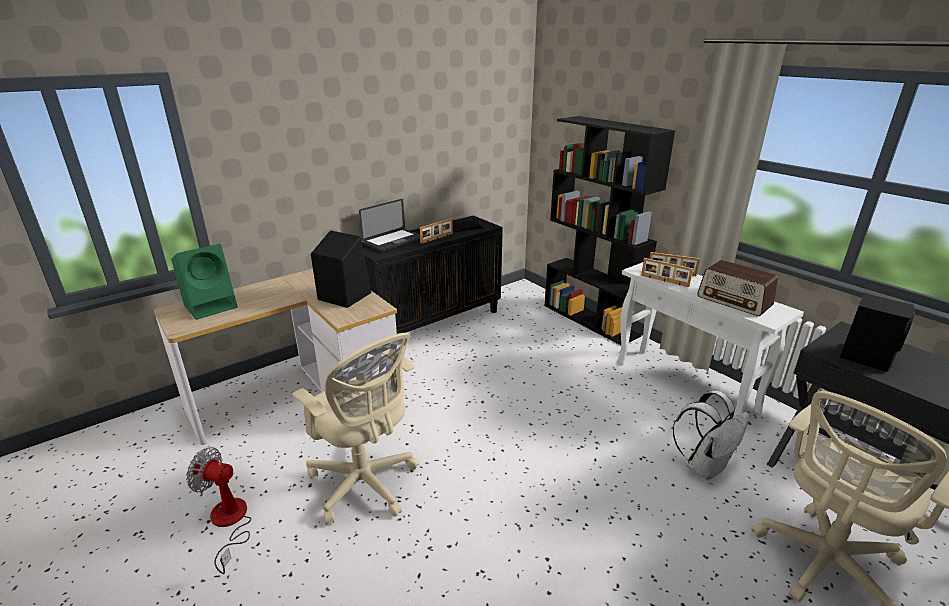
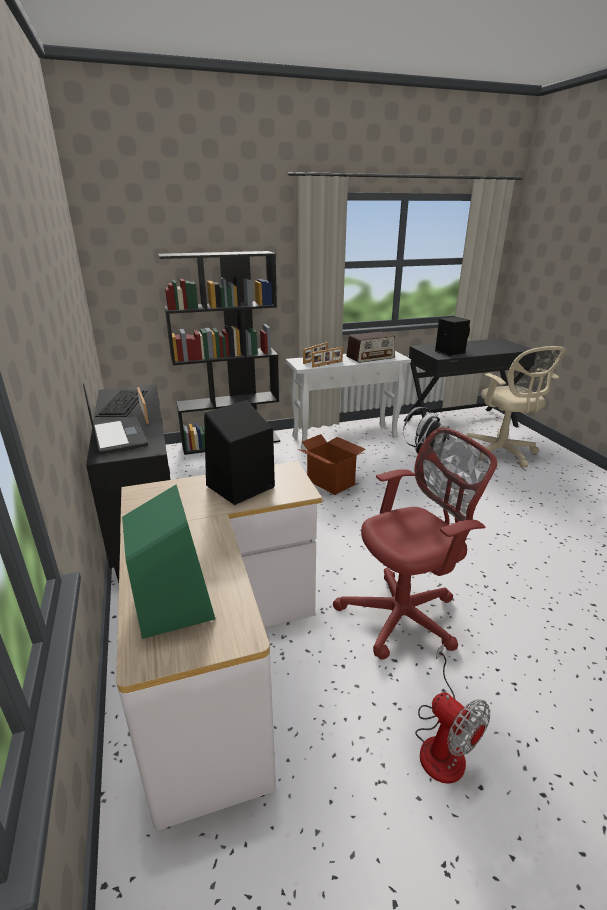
camera: 70 degrees left, 0 degrees up
(229, 523) = (441, 743): fan -> fan turned 75 degrees counterclockwise
(365, 484) = (404, 615): beige office chair -> red office chair
(565, 397) = (331, 482): none -> cardboard box

